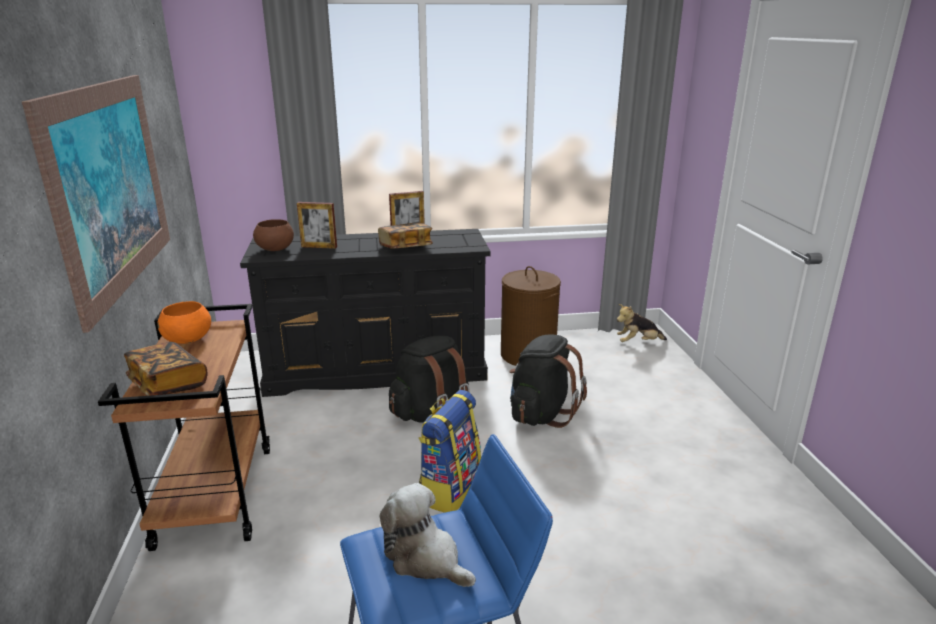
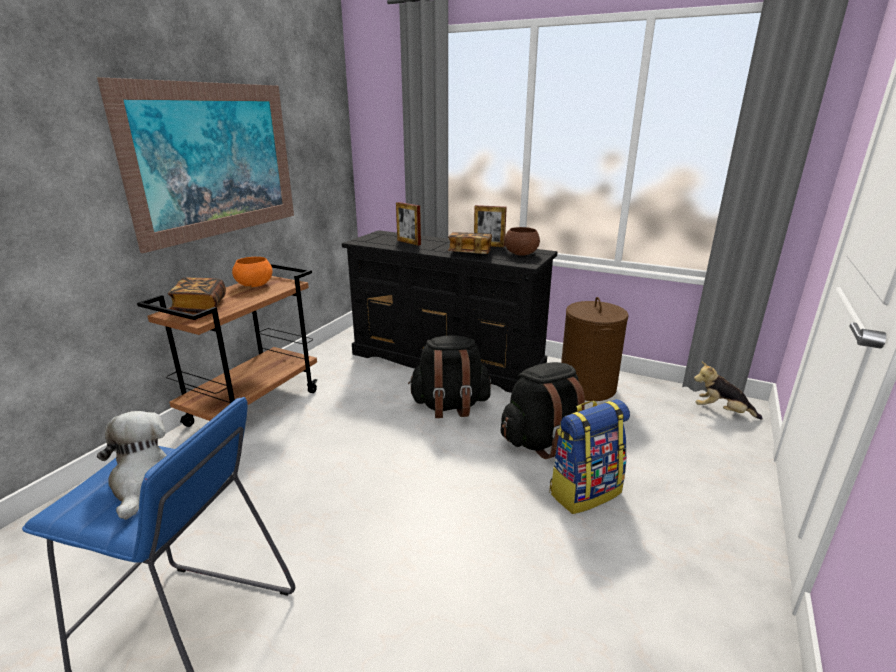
camera: 35 degrees right, 0 degrees up
(275, 249) = (378, 239): brown bowl -> brown bowl (521, 254)
(449, 489) = (396, 469): backpack -> backpack (584, 491)

